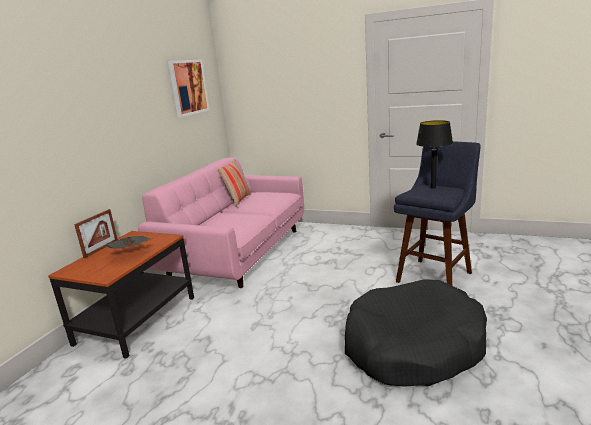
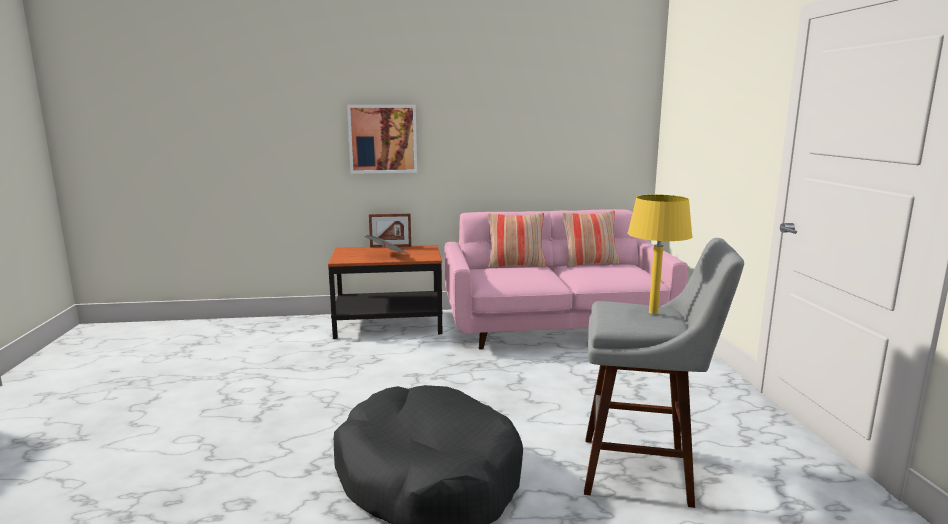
camera: 60 degrees right, 5 degrees down
(188, 87) = (584, 109): picture -> picture (383, 139)
(205, 220) = (516, 265): none -> pillow
(433, 187) = (653, 312): black table lamp -> yellow table lamp
(436, 275) = (645, 471): blue stool -> grey stool

